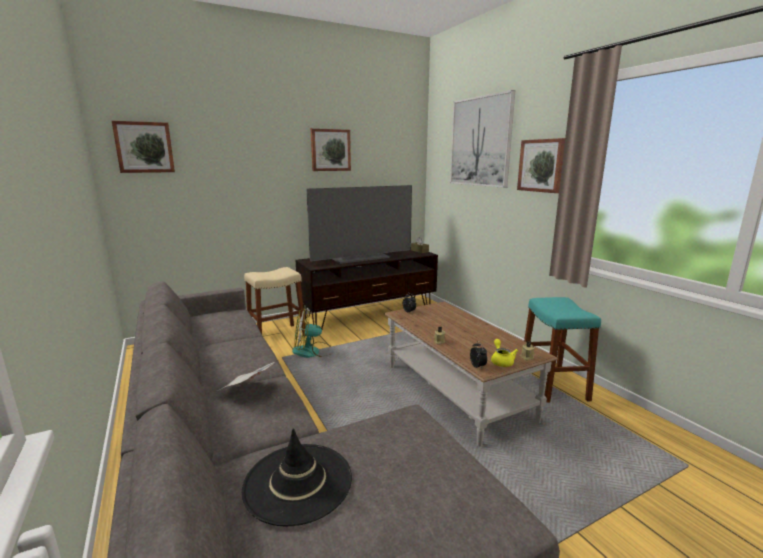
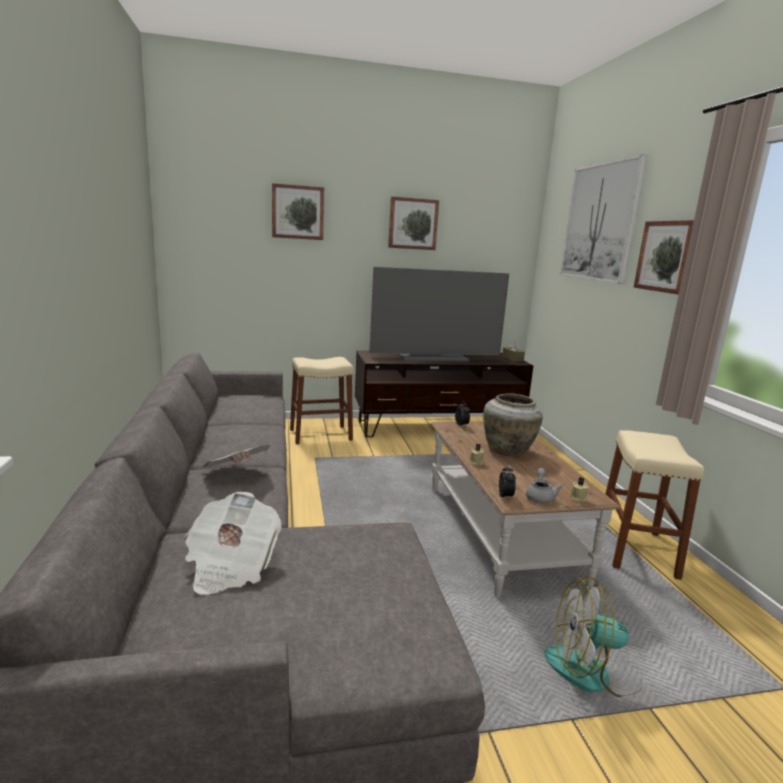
camera: 15 degrees right, 0 degrees up
(144, 147) = (206, 209): picture -> picture (297, 212)
(298, 482) = (231, 565): black hat -> newspaper
(312, 352) = (351, 458): fan -> fan (592, 672)
(456, 327) = (508, 451): none -> beige vase
(501, 361) = (540, 496): yellow teapot -> grey teapot
(553, 385) = (636, 550): turquoise stool -> beige stool

